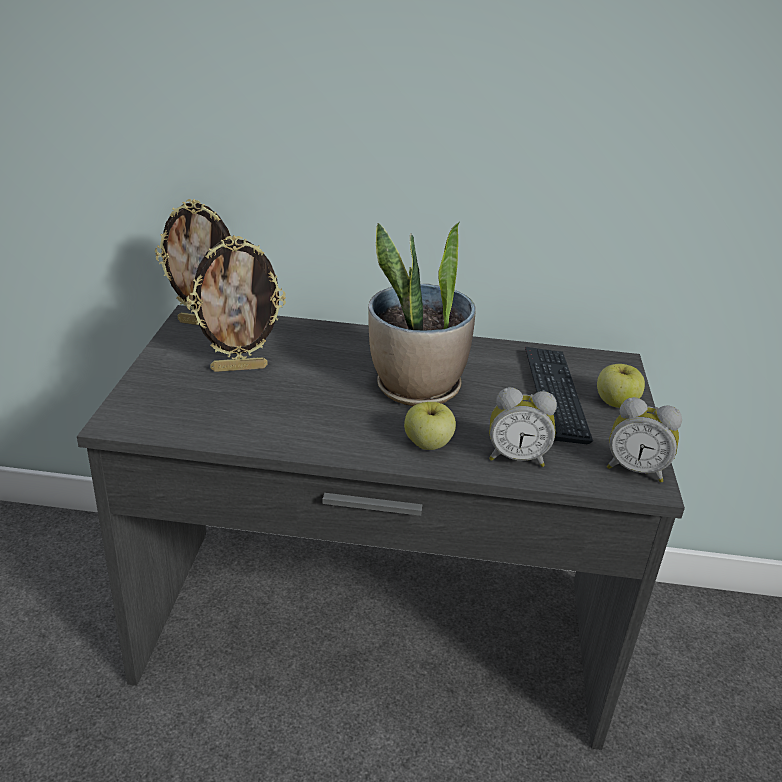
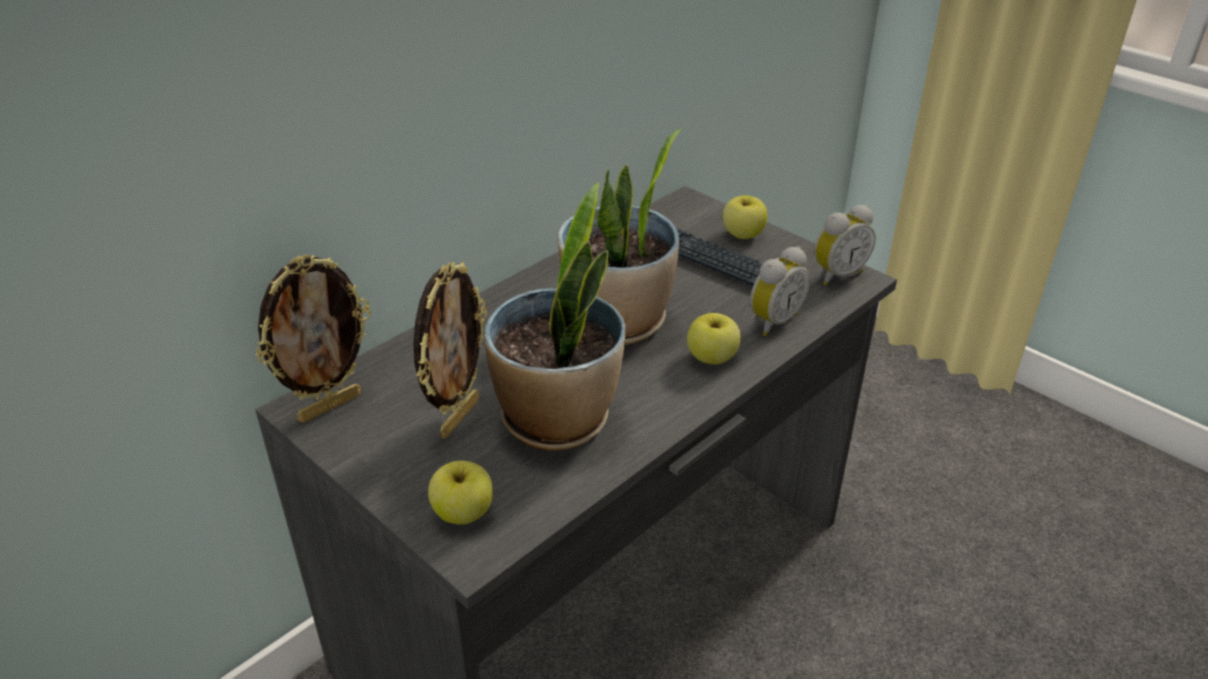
camera: 50 degrees left, 5 degrees up
(151, 405) = (463, 513): none -> apple
(278, 404) = (558, 420): none -> potted plant

